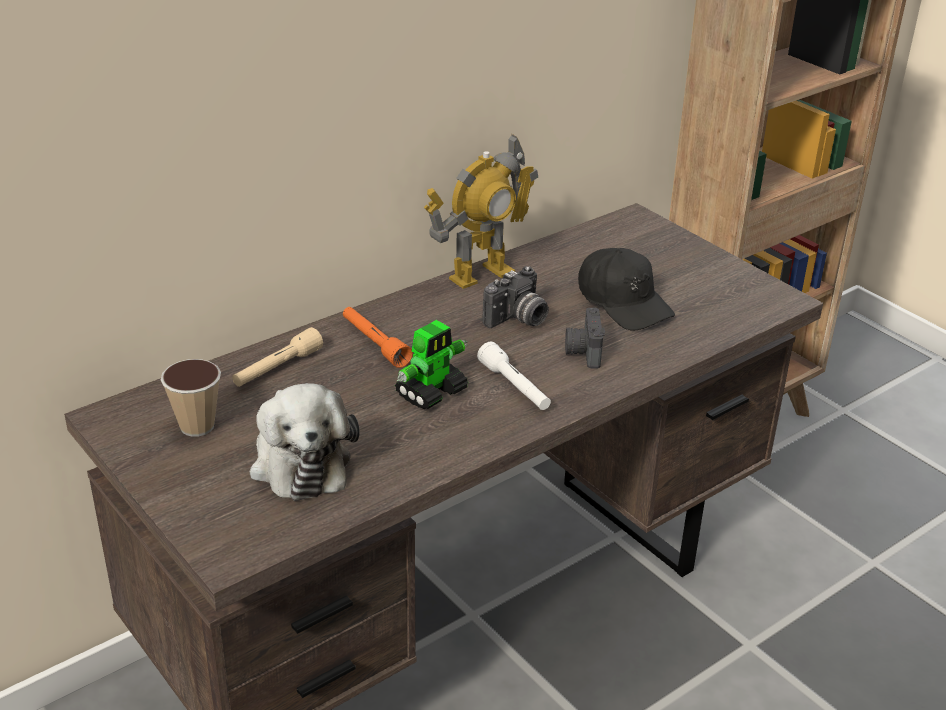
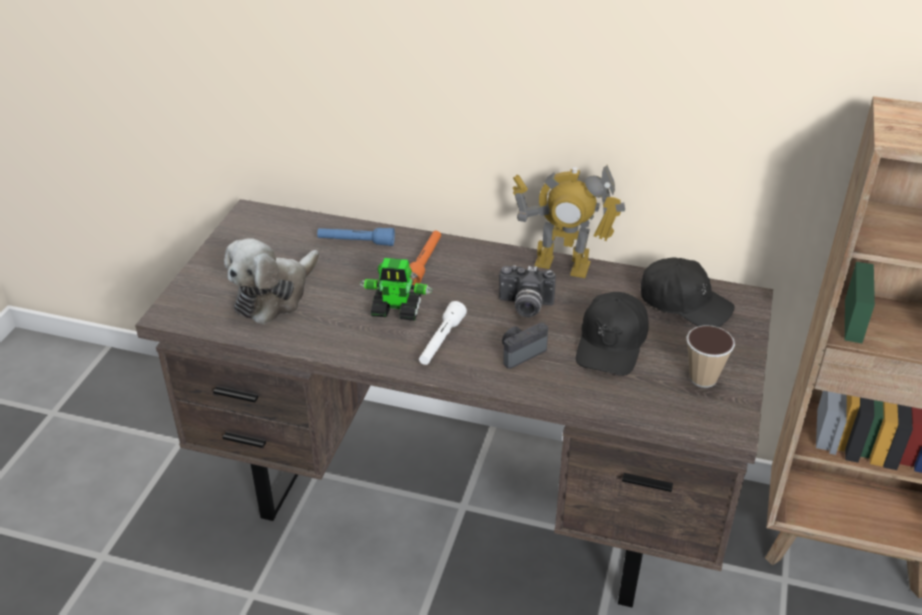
camera: 55 degrees right, 5 degrees up
(197, 426) = (271, 244): cup -> cup (703, 378)
(277, 369) = (356, 242): beige flashlight -> blue flashlight
(609, 246) = (684, 303): none -> black cap

